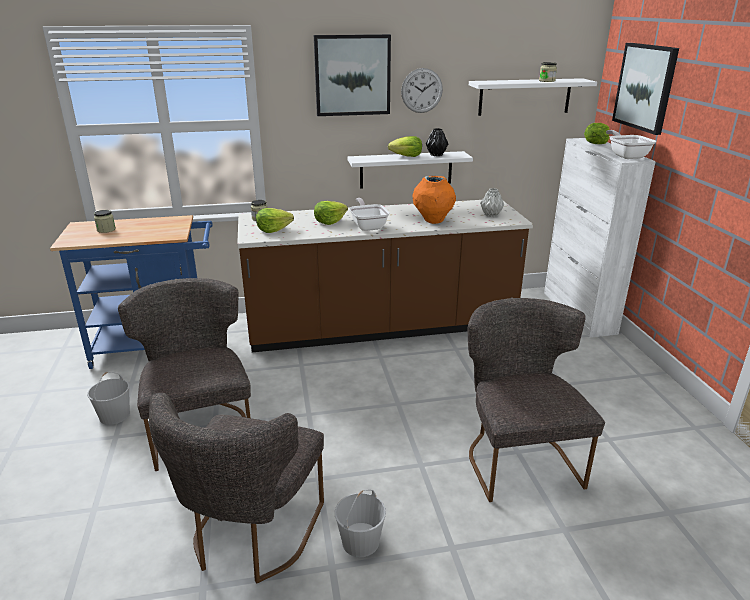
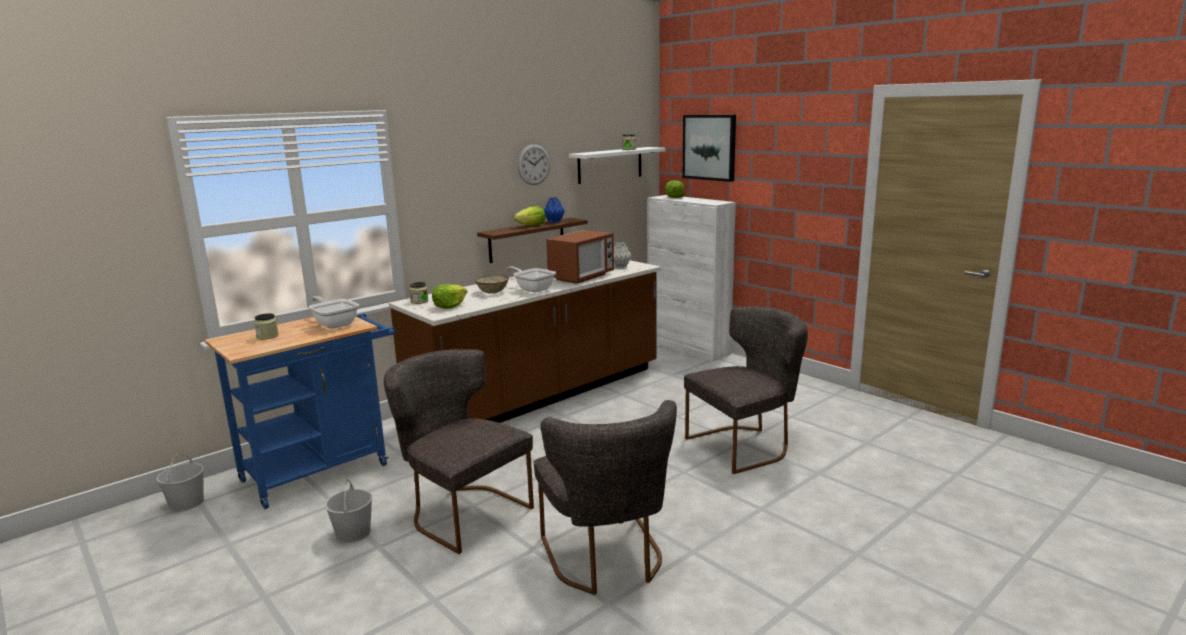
camera: 30 degrees left, 10 degrees down
(330, 221) = (492, 292): lettuce -> bowl
(352, 75) = (476, 154): picture -> none
(360, 542) = (695, 530): white bucket -> white bucket (186, 503)
(406, 169) = (527, 240): white shelf -> brown shelf
(433, 221) = (581, 277): orange vase -> microwave
(436, 155) = (554, 222): black vase -> blue vase
(517, 458) = (745, 445): grey chair -> grey chair turned 105 degrees clockwise
(626, 156) = (711, 201): frying pan -> frying pan (334, 324)

